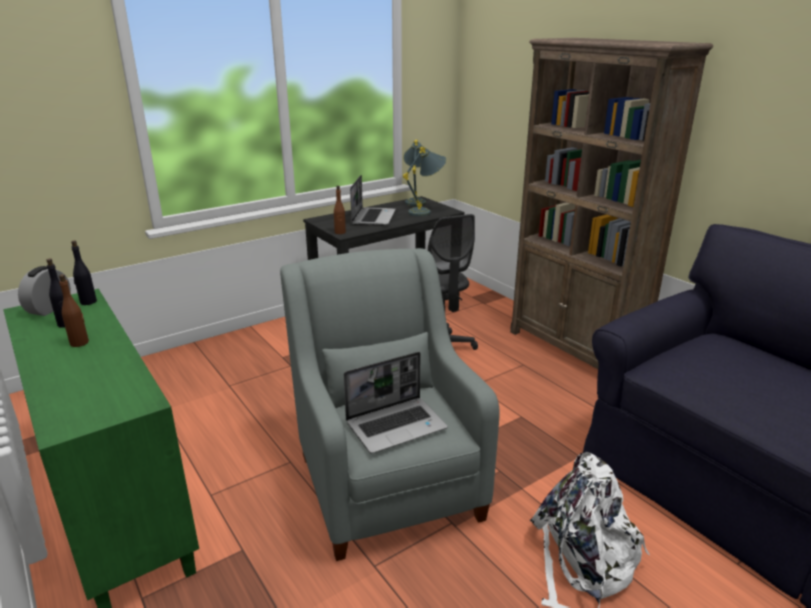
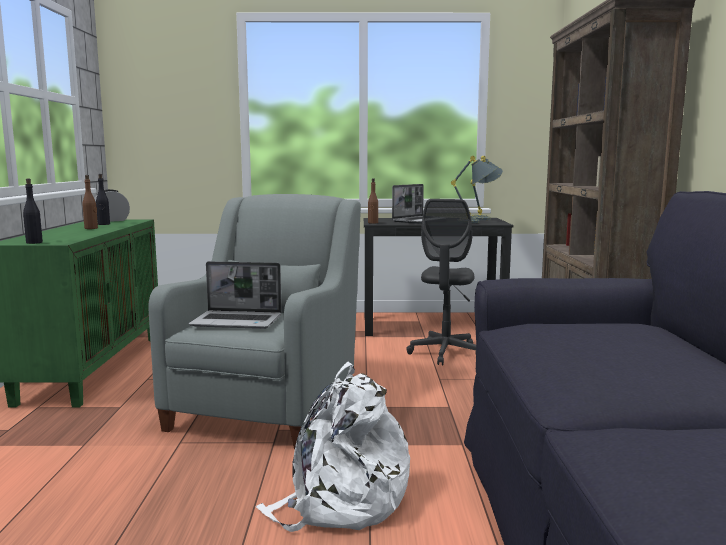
camera: 35 degrees right, 15 degrees down
(88, 302) = (135, 221): black bottle -> black bottle (34, 242)

